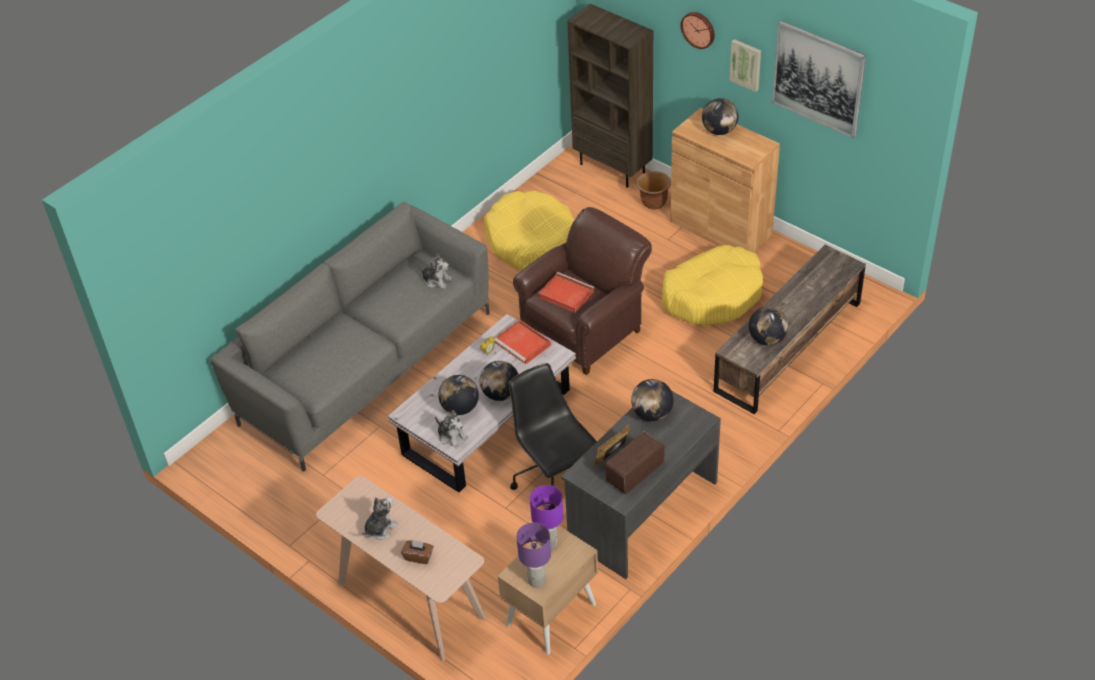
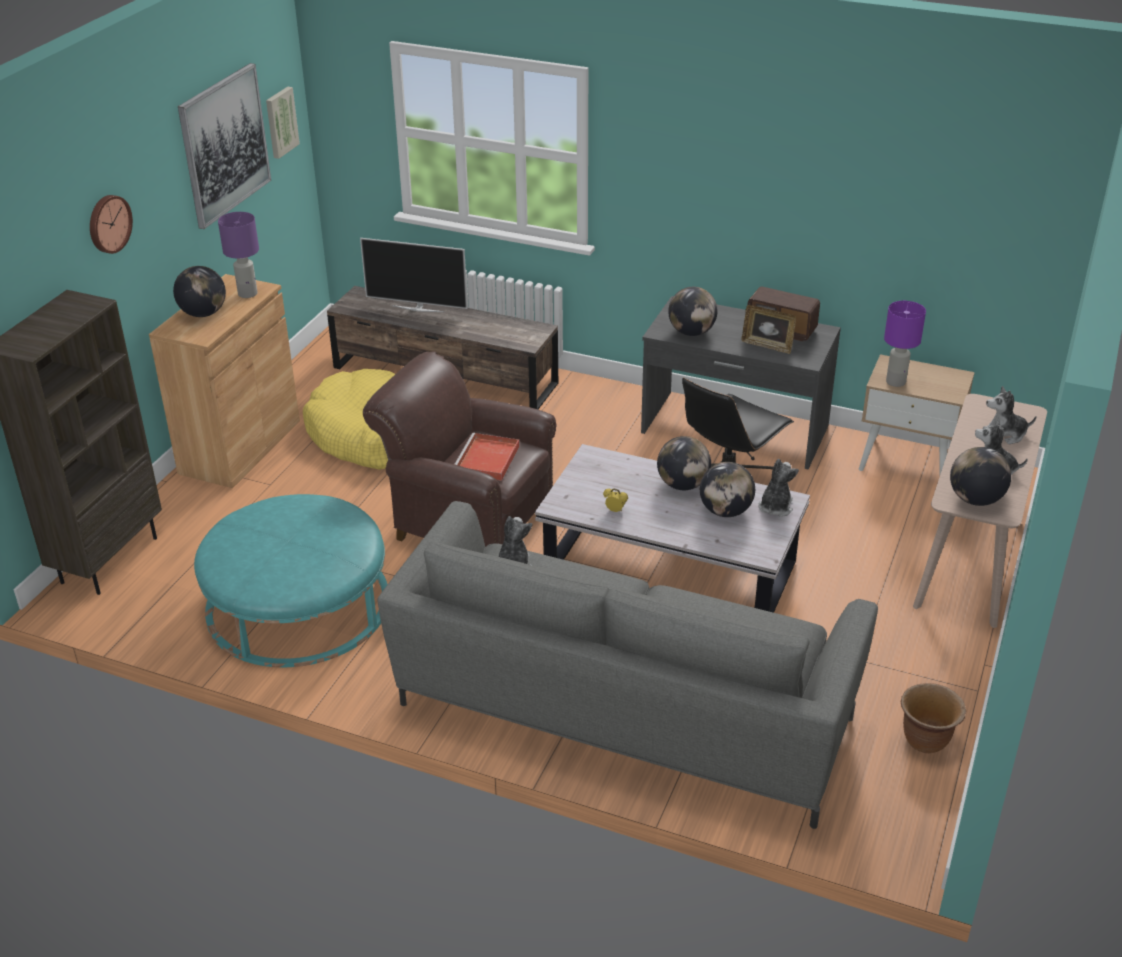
camera: 110 degrees left, 10 degrees down
(418, 556) = (1004, 435): brown tissue box -> plush toy
(523, 344) = (586, 485): red tray -> none
(532, 242) = (298, 604): yellow dog bed -> turquoise ottoman
(537, 581) = (948, 380): purple table lamp -> purple table lamp (248, 293)
(653, 203) = (192, 508): brown planter -> brown planter (926, 741)
(746, 64) = (164, 212): picture -> picture (280, 122)
(767, 339) = (500, 326): globe -> globe (975, 500)
(812, 295) = (418, 308): none -> television

